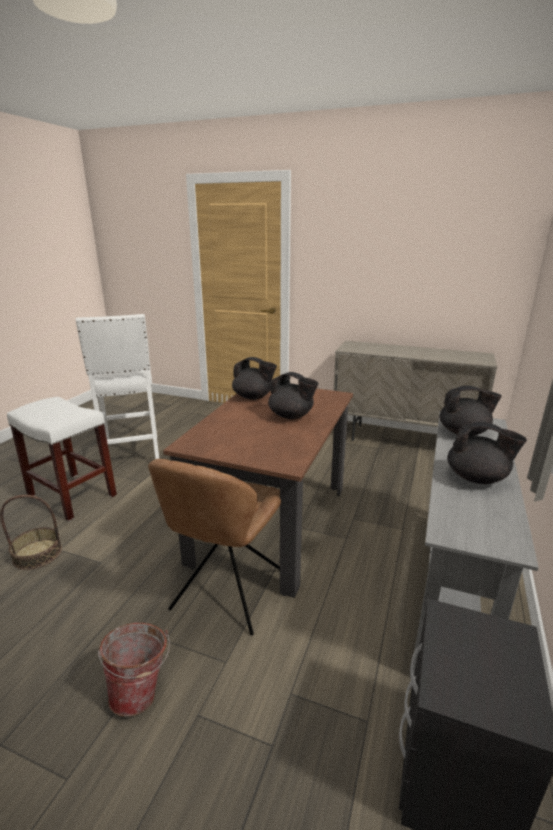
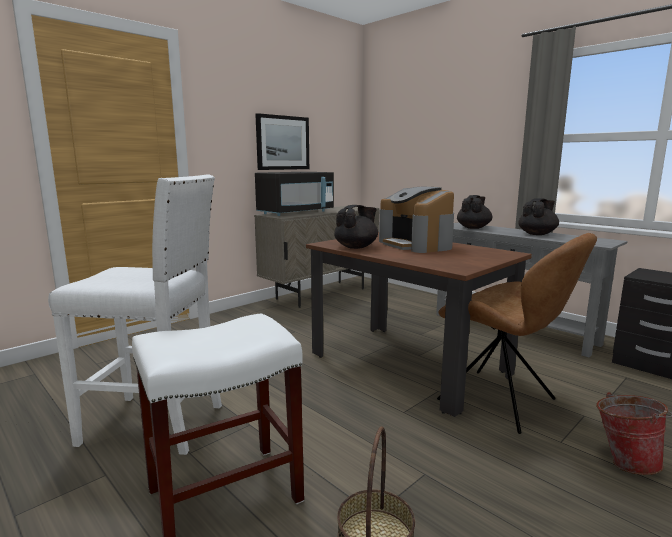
camera: 65 degrees left, 10 degrees down
(291, 416) = (416, 244): black teapot -> coffee machine
(380, 348) = (296, 213): none -> black microwave
(395, 270) = (282, 143): none -> picture

